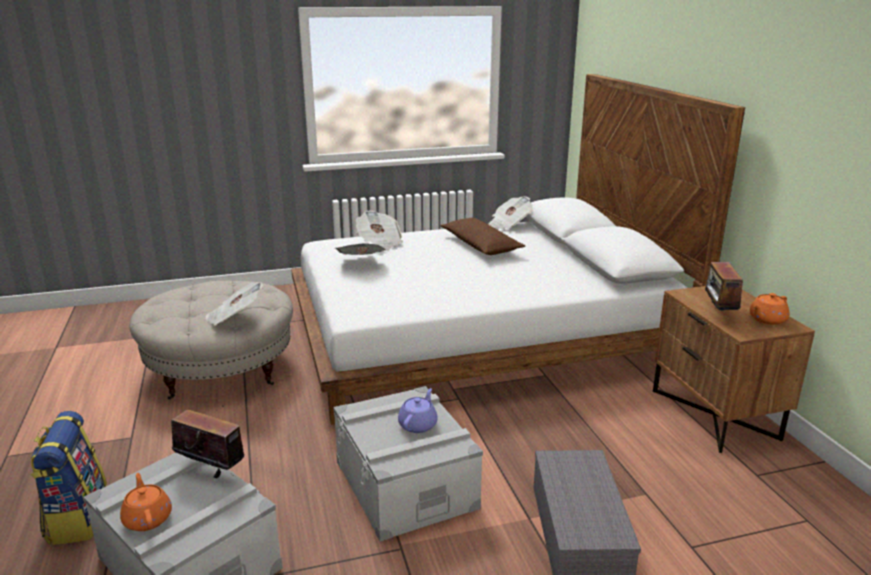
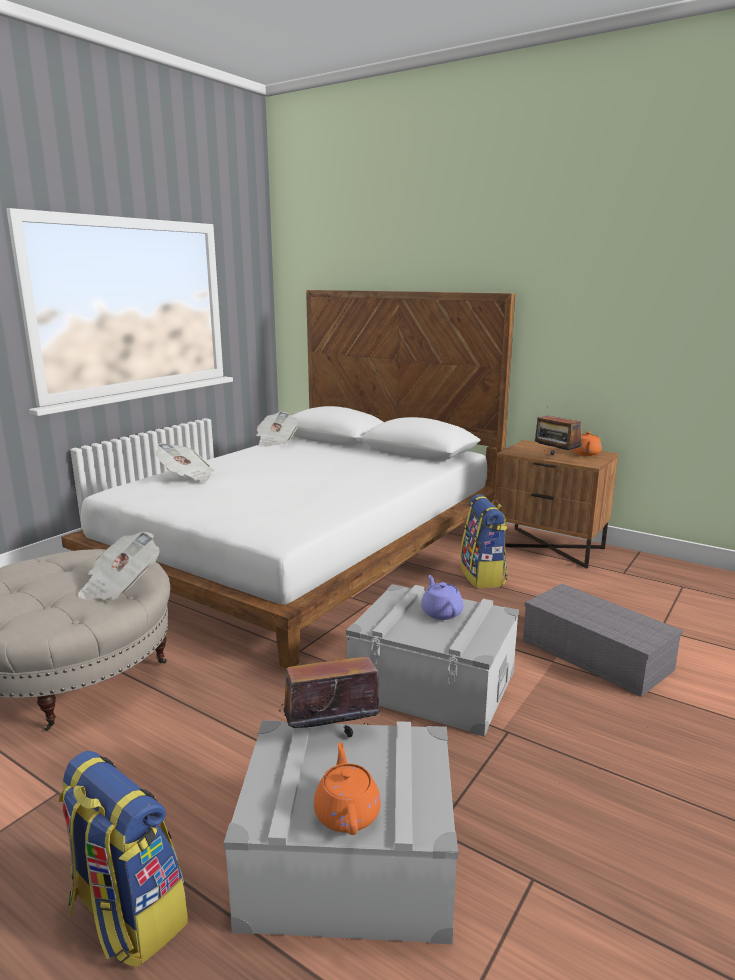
camera: 40 degrees left, 5 degrees down
(147, 518) = (347, 812): orange teapot -> orange teapot turned 60 degrees clockwise
(361, 262) = (199, 496): newspaper -> none
(480, 245) = (284, 460): brown pillow -> none
(593, 416) = (483, 576): none -> backpack

